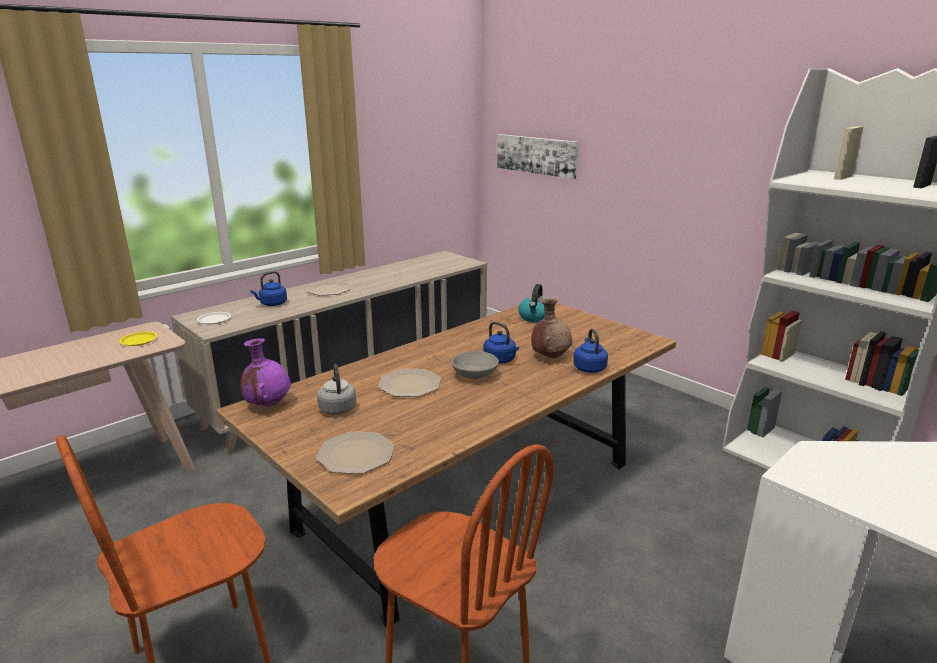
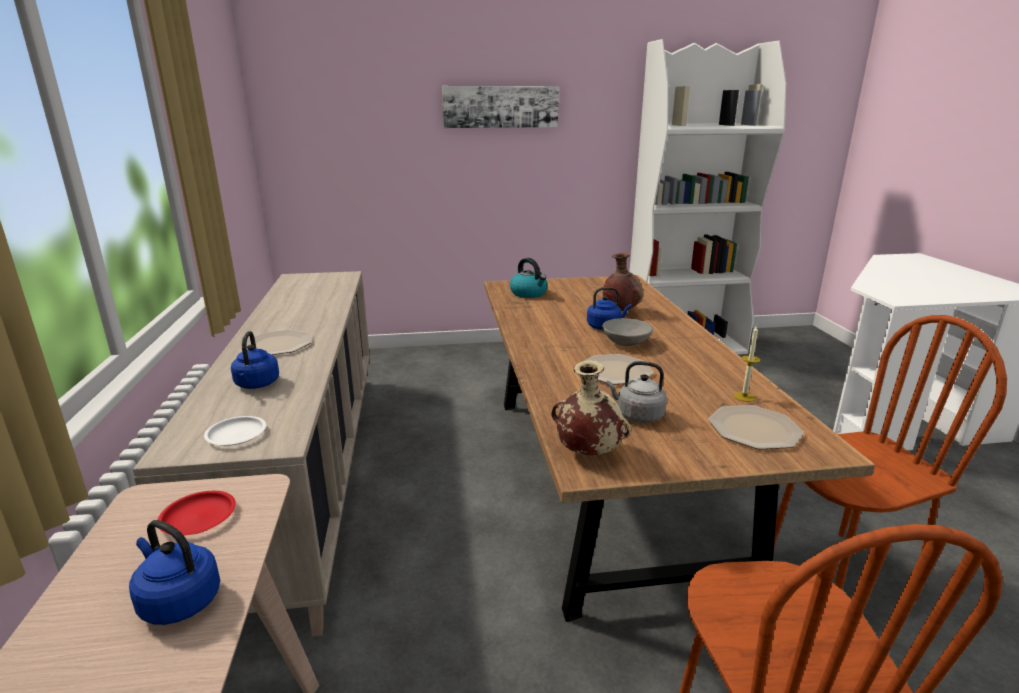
camera: 55 degrees left, 0 degrees up
(139, 341) = (198, 518): yellow plate -> red plate
(268, 404) = (587, 452): purple vase -> beige vase
(415, 441) = (744, 397): none -> candle
(536, 155) = (351, 142): picture -> picture (500, 107)
(589, 367) = (657, 307): blue kettle -> blue kettle (178, 601)

